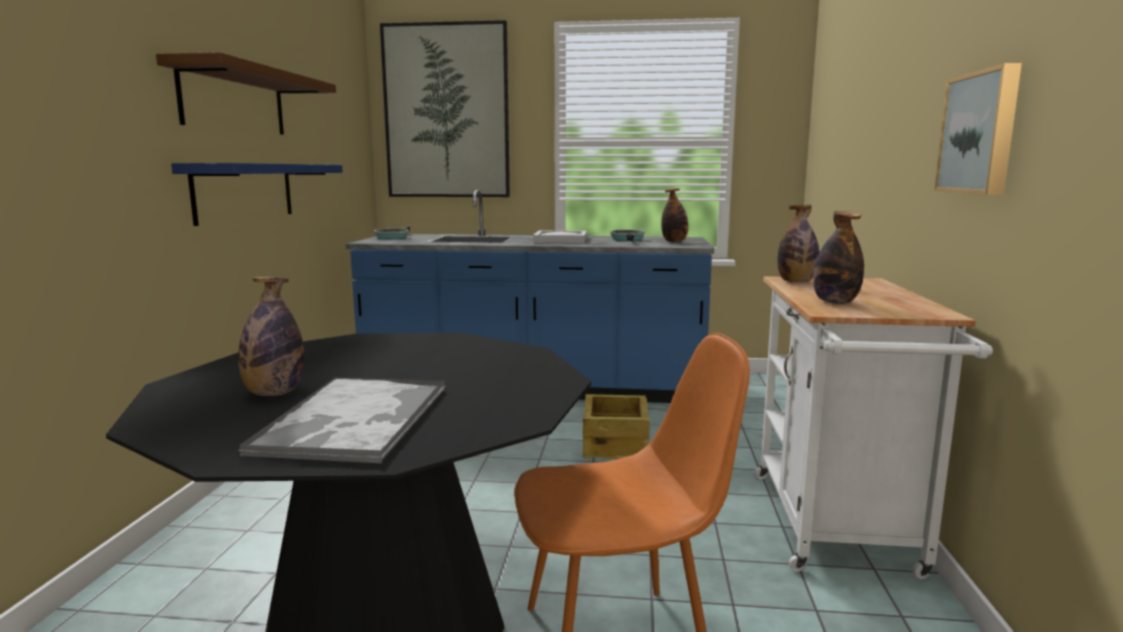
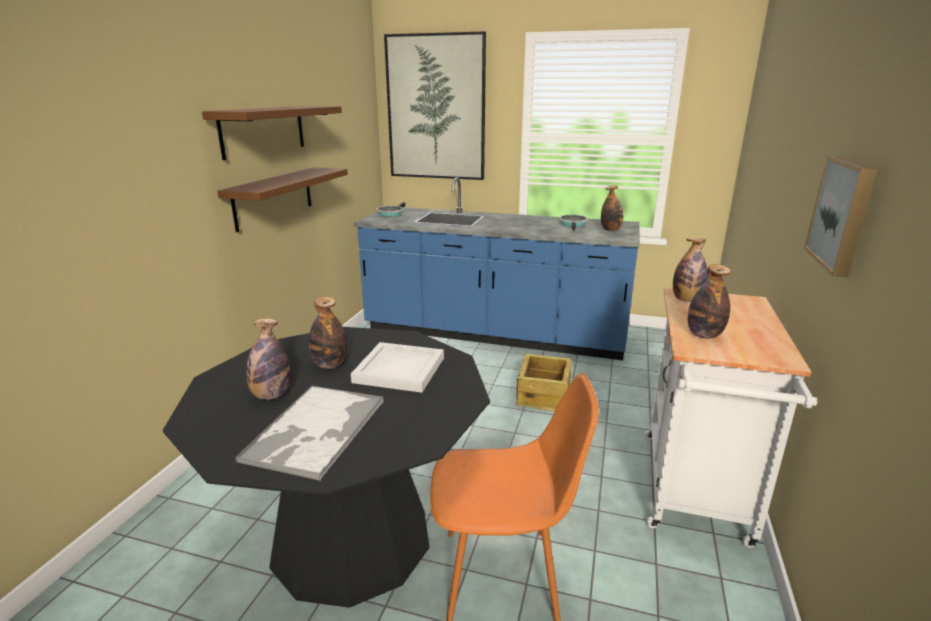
camera: 10 degrees right, 10 degrees up
(245, 191) = (274, 197): blue shelf -> brown shelf
(353, 364) = (330, 365): none -> bottle
(561, 240) = (519, 223): white tray -> white tray (400, 370)

